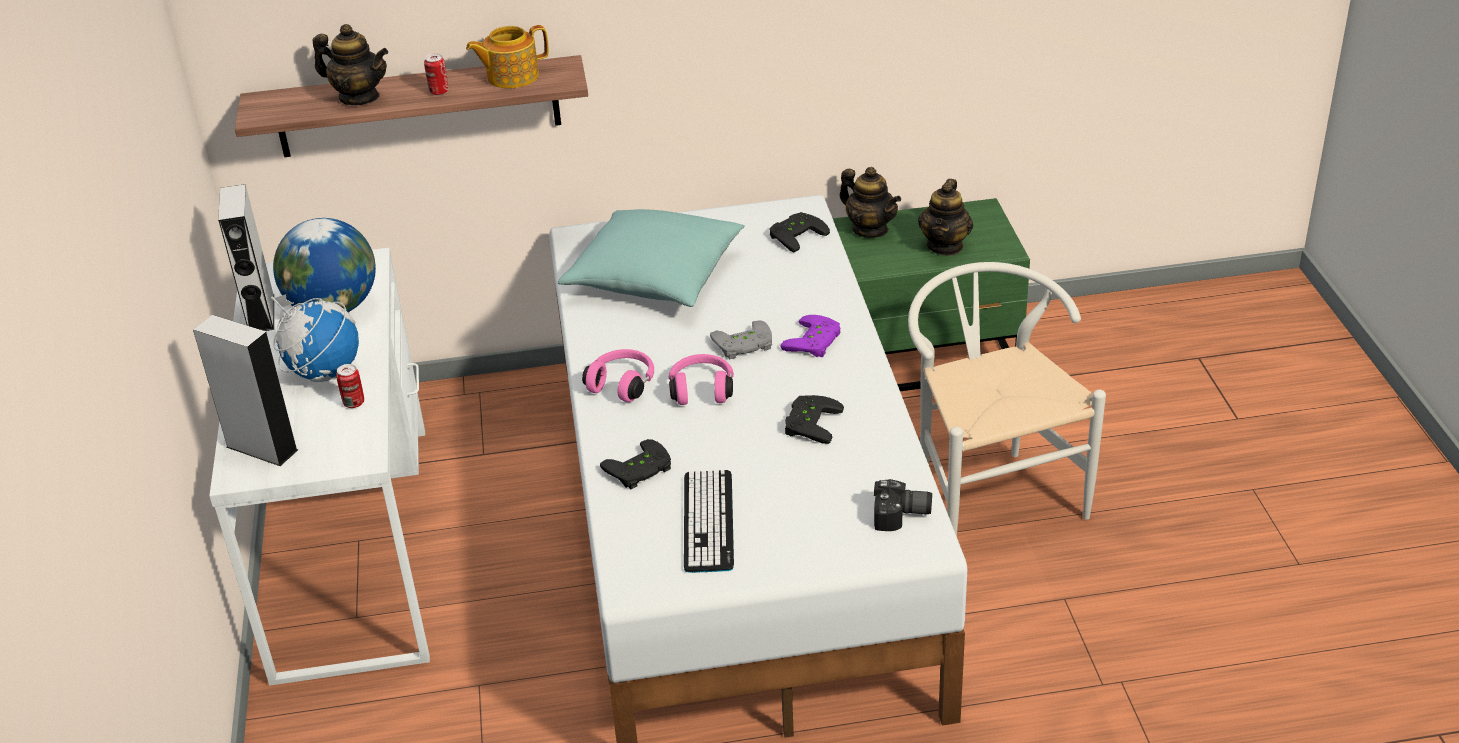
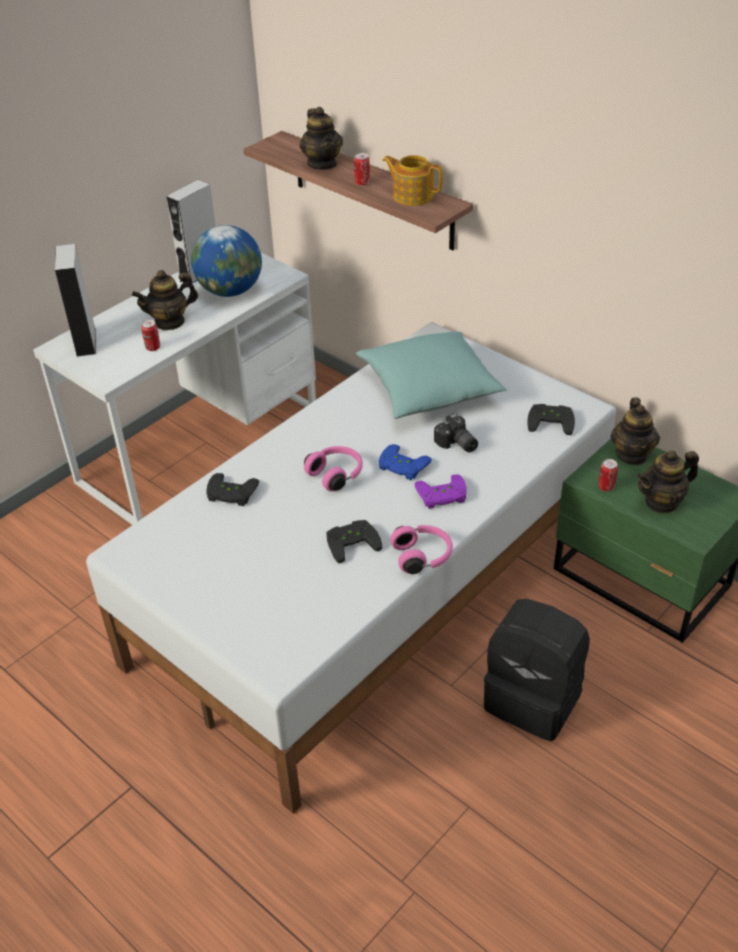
camera: 50 degrees right, 5 degrees up
(323, 372) = (170, 322): globe -> teapot
(623, 384) = (307, 439): pink headphones -> pink headphones (423, 556)
(708, 521) = (208, 551): keyboard -> none
(744, 346) = (401, 467): grey game controller -> blue game controller
(891, 263) = (606, 487): none -> can
(902, 516) = (296, 642): camera -> camera (456, 444)
(989, 493) = (534, 699): white chair -> black backpack

